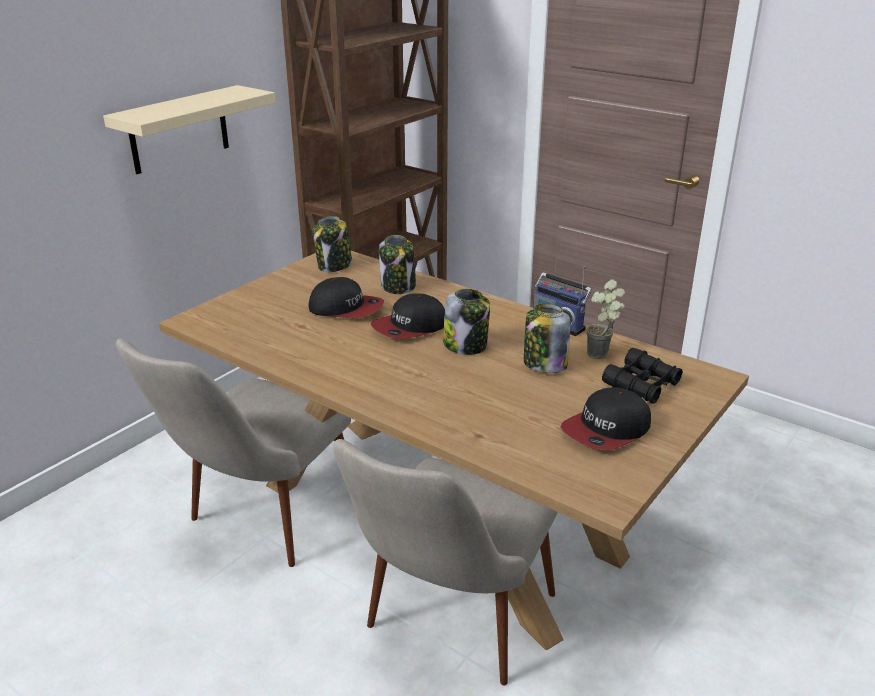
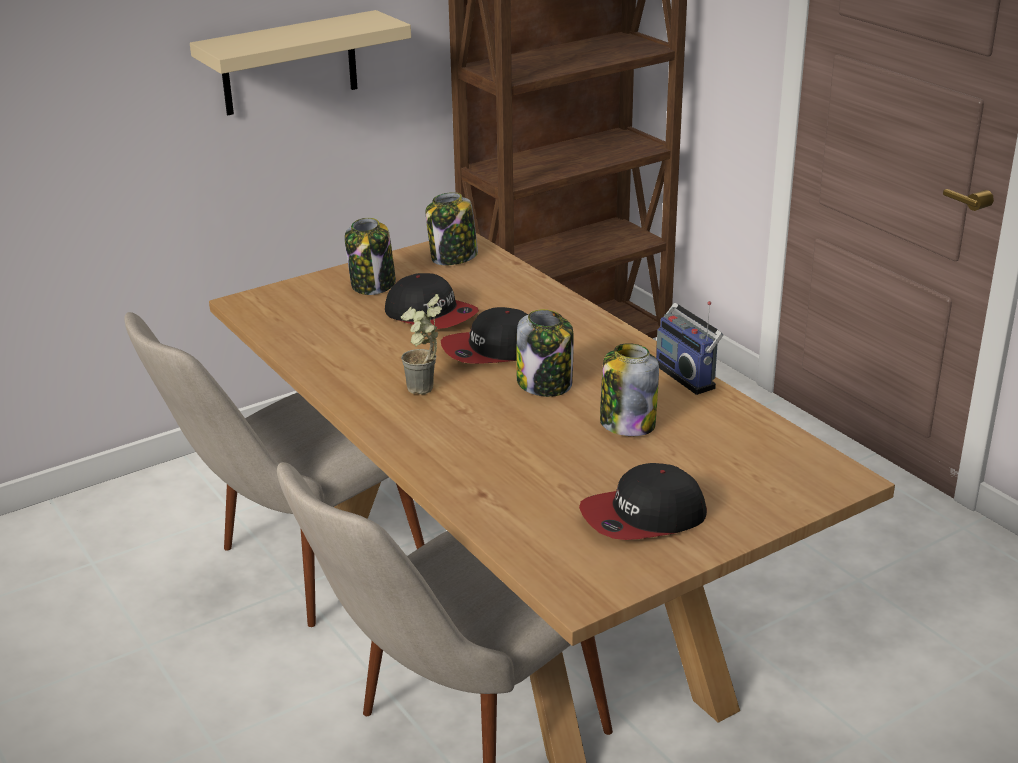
camera: 20 degrees right, 0 degrees up
(398, 286) = (514, 296): jar -> jar (373, 285)
(603, 357) = (711, 427): potted plant -> potted plant (424, 392)
(641, 384) = (734, 470): black binoculars -> none

